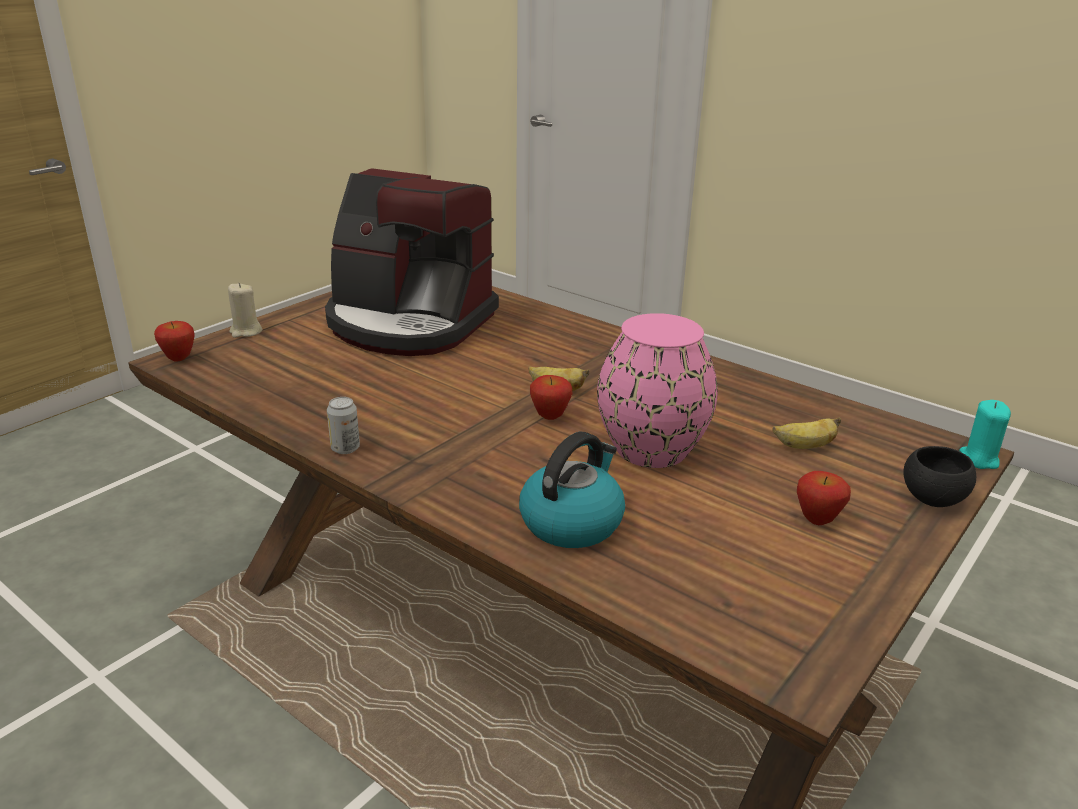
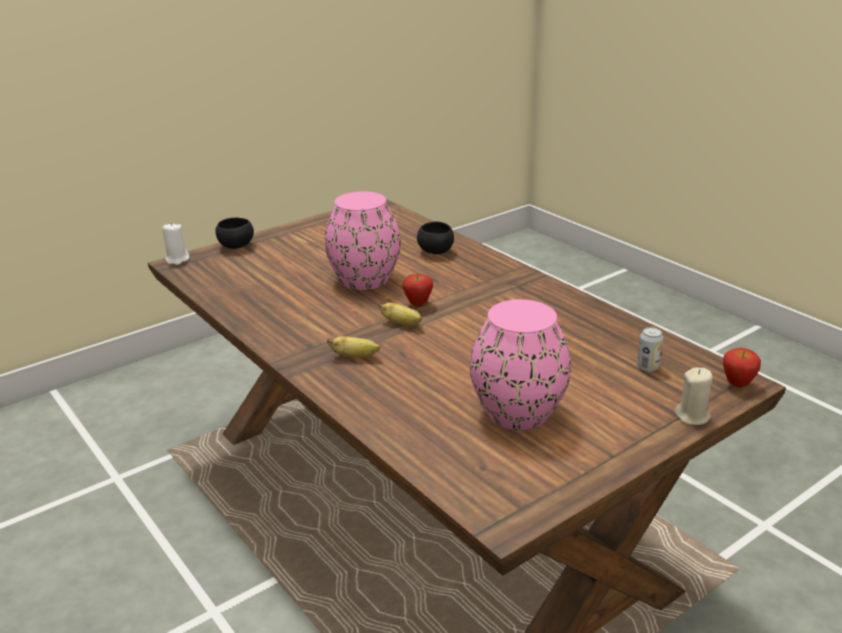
camera: 165 degrees left, 0 degrees up
(345, 448) = (563, 295): can -> can (648, 367)
(409, 323) = (516, 412): coffee machine -> pink vase
(572, 522) = (435, 251): kettle -> black bowl
(804, 446) = (268, 274): banana -> banana (355, 356)
(817, 520) = (309, 243): apple -> none
(978, 459) = (177, 259): turquoise candle -> white candle

